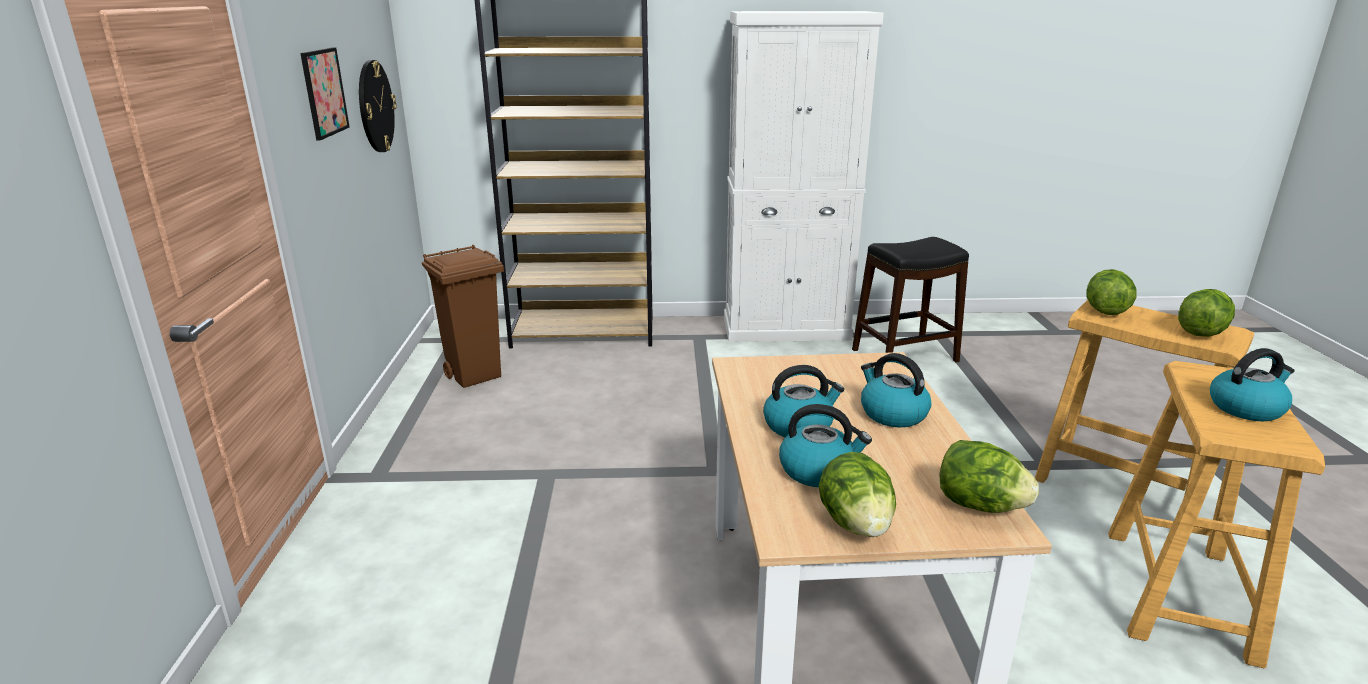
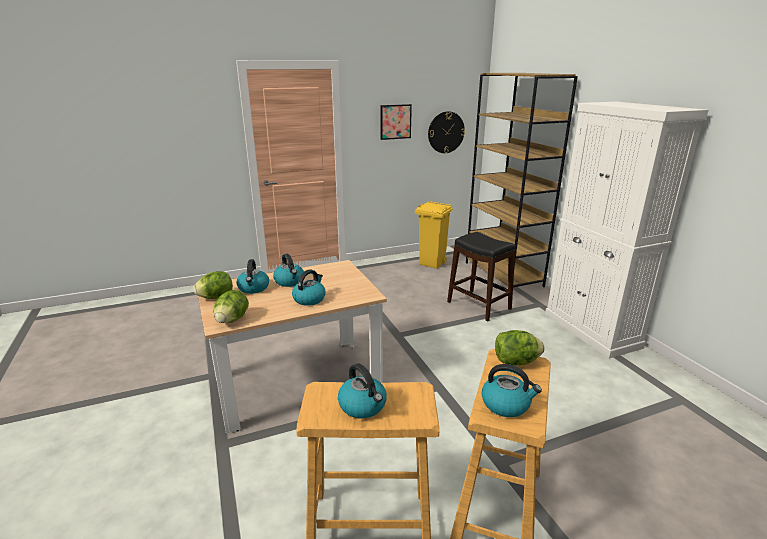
camera: 70 degrees right, 0 degrees up
(475, 376) = (432, 264): brown trash can -> yellow trash can
(904, 355) = (612, 384): black stool -> black stool (479, 305)
(1200, 332) = (506, 404): lettuce -> kettle

